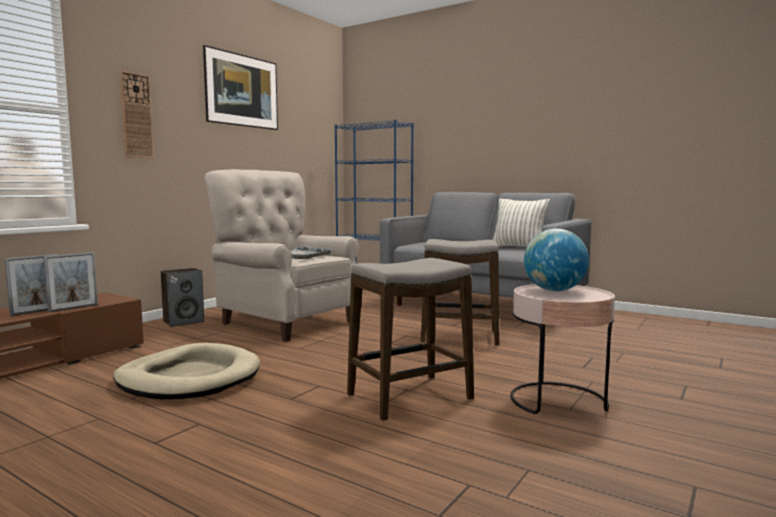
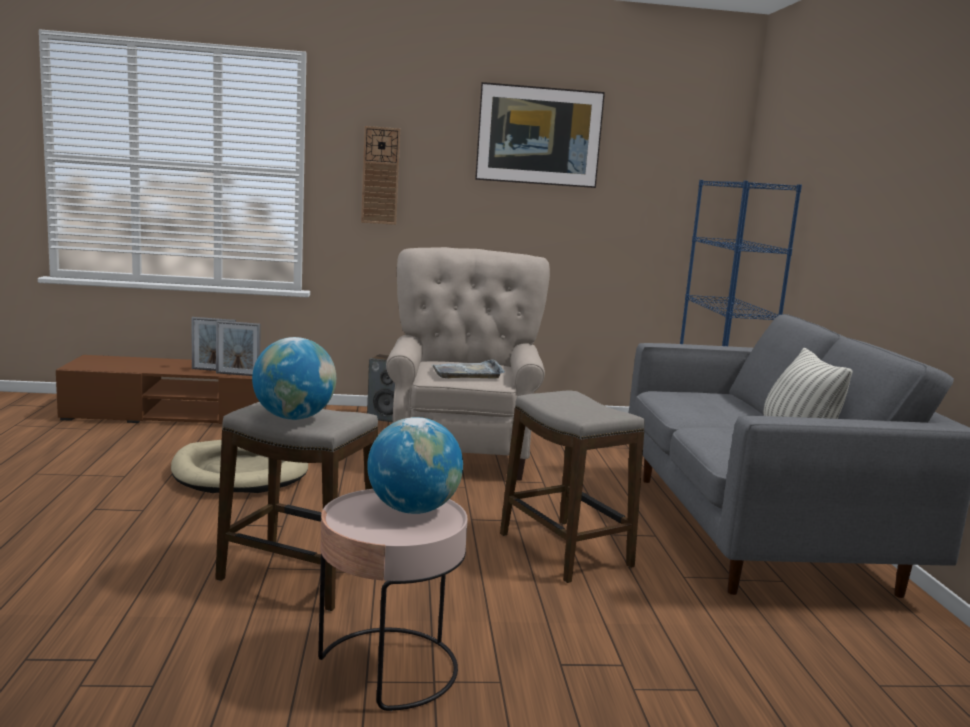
camera: 50 degrees right, 5 degrees up
(417, 265) = (294, 418): none -> globe

